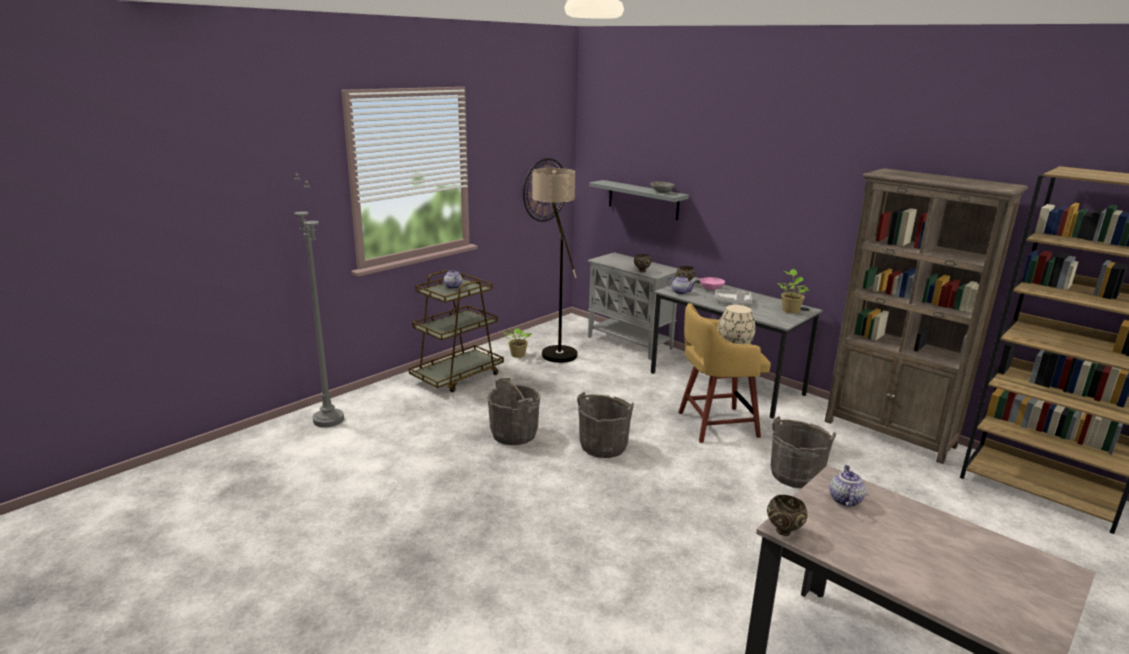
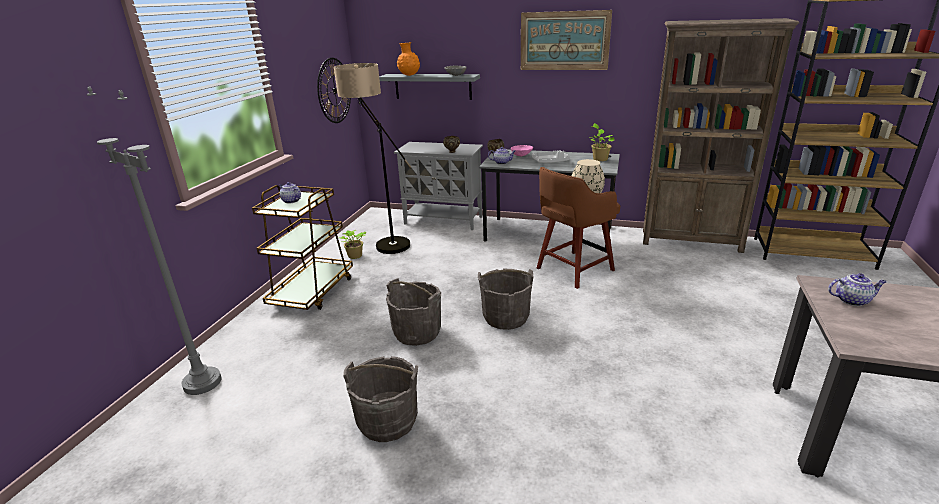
camera: 25 degrees left, 5 degrees up
(619, 185) = (409, 75): none -> orange vase
(715, 424) = (572, 270): yellow stool -> brown stool
(775, 173) = (564, 41): none -> picture
(784, 531) = (861, 347): brown bowl -> none
(795, 475) = (668, 293): grey bucket -> grey bucket (387, 421)
(844, 499) = (852, 300): teapot -> teapot turned 105 degrees clockwise

